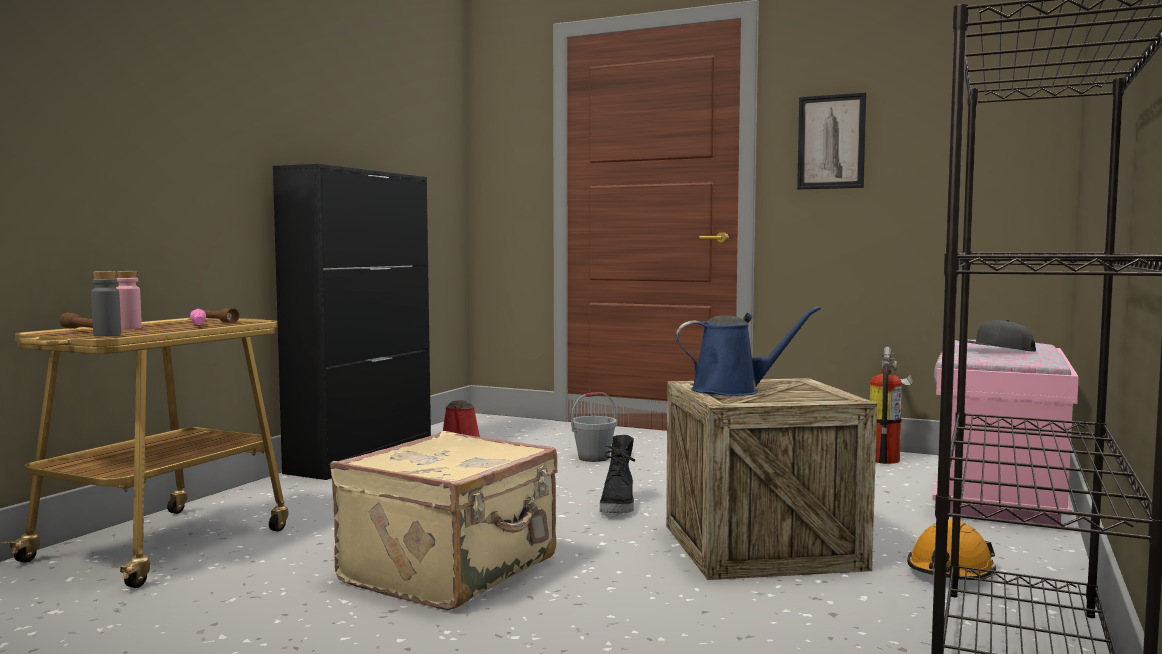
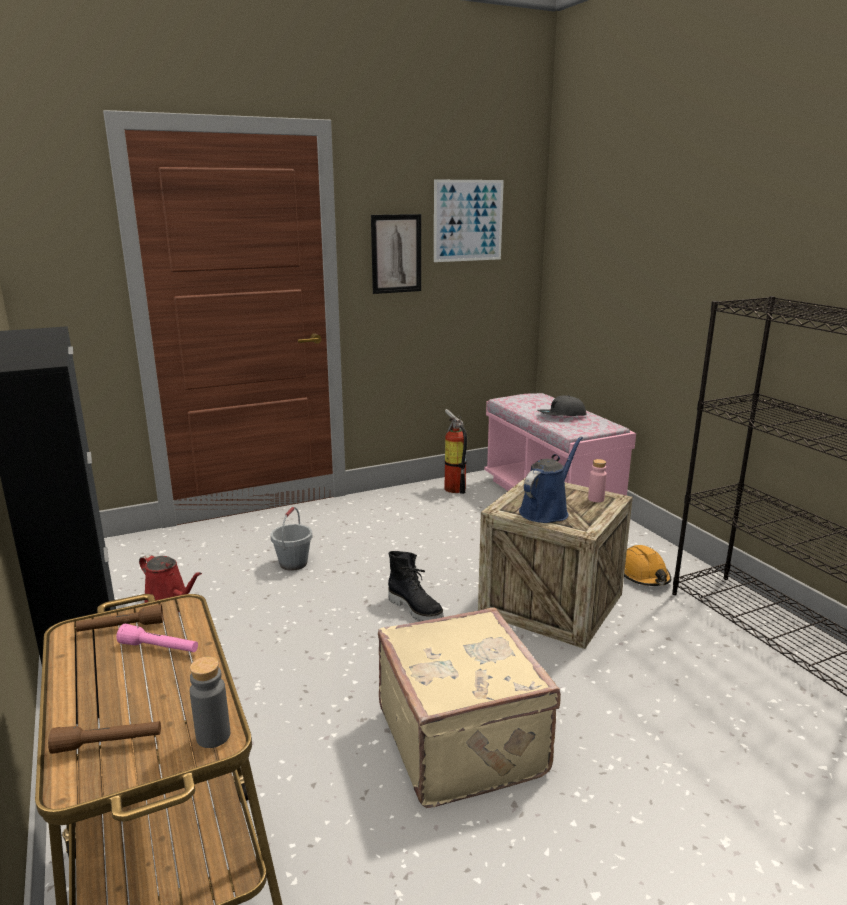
camera: 50 degrees left, 15 degrees up
(129, 328) = (107, 700): pink bottle -> pink bottle (596, 499)
(939, 97) = (468, 221): none -> picture

